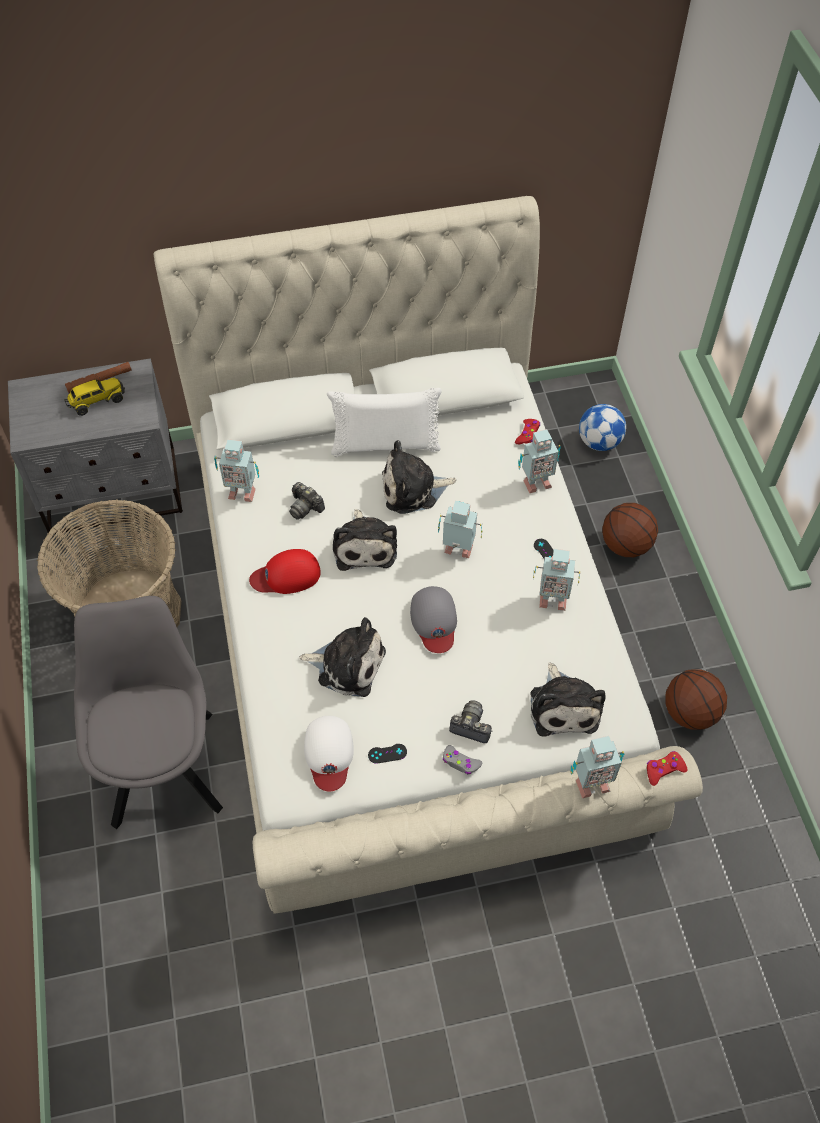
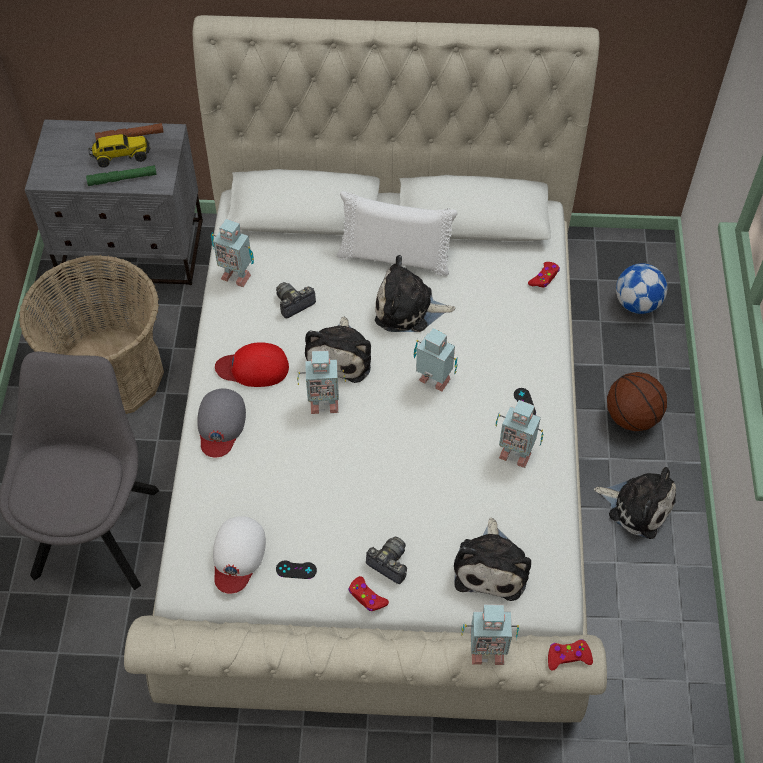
camera: 15 degrees right, 0 degrees up
(105, 422) = (122, 179): none -> green flashlight
(305, 507) = (294, 303): camera -> camera turned 90 degrees clockwise
(347, 664) = (284, 470): plush toy -> plush toy (637, 505)
(434, 621) = (386, 447): grey cap -> grey cap (220, 424)
(460, 762) = (367, 597): grey game controller -> red game controller
(535, 483) = (536, 329): toy robot -> toy robot (323, 403)
(690, 713) = (646, 608): basketball -> none

